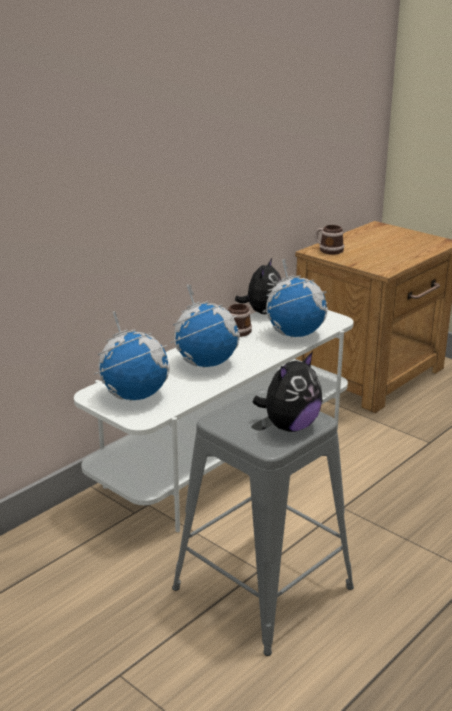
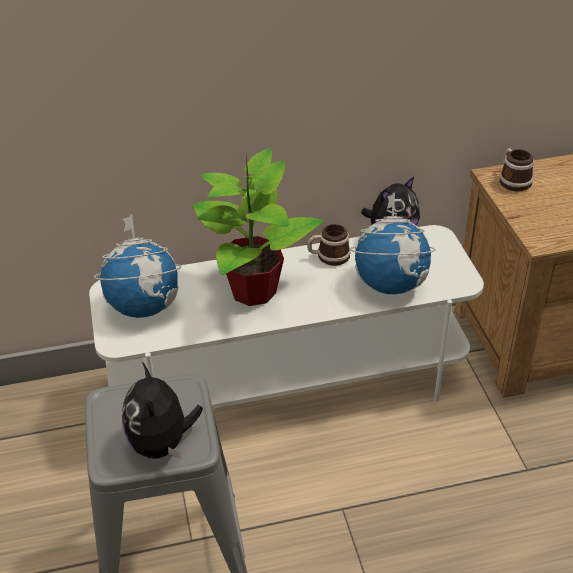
camera: 35 degrees right, 15 degrees up
(206, 363) = (254, 290): globe -> potted plant
(289, 426) = (162, 444): plush toy -> plush toy turned 90 degrees clockwise

